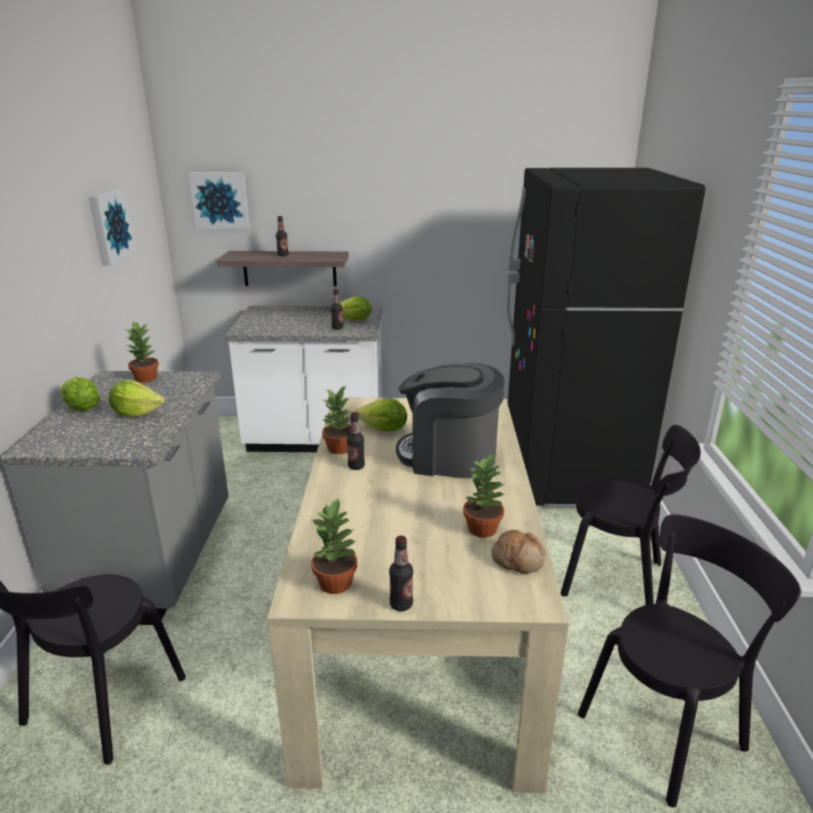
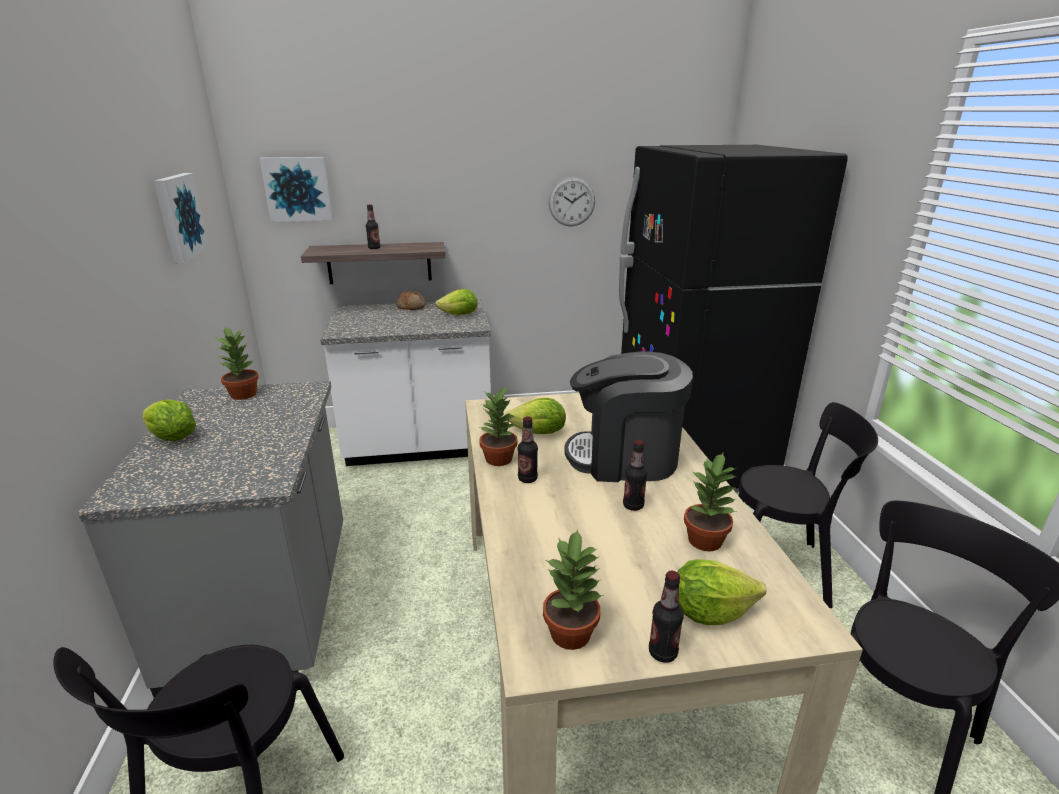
camera: 10 degrees left, 0 degrees up
(136, 413) = (246, 438): lettuce -> lettuce (709, 611)
(337, 328) = (445, 324): bottle -> bottle (633, 505)
(471, 217) = (572, 202): none -> wall clock
(518, 559) = (764, 574): bread -> bread (411, 307)

